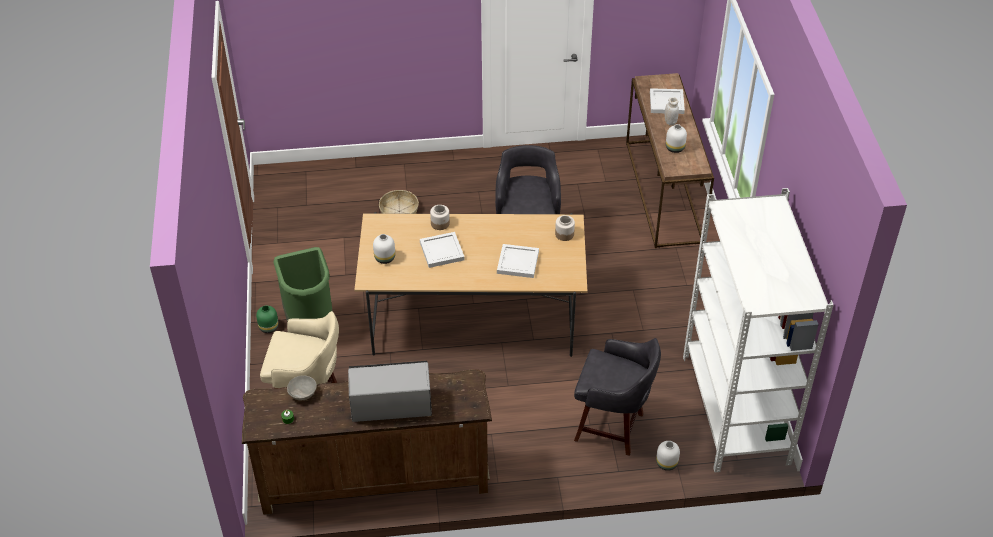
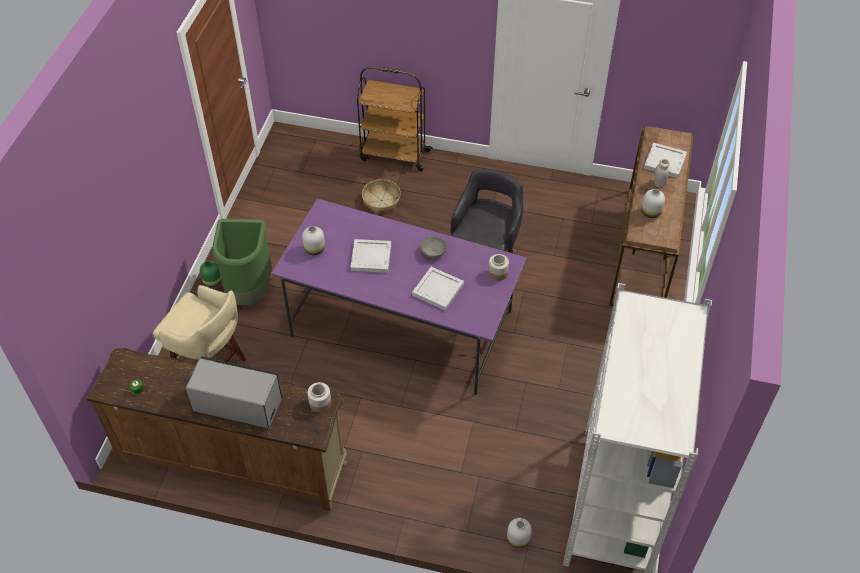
camera: 20 degrees right, 5 degrees up
(303, 393) = (164, 366): grey bowl -> grey bowl (434, 252)
(390, 167) = (394, 155): none -> brown cart
(440, 223) = (383, 228): jar -> jar (320, 403)
(473, 314) = (401, 323): beige dining table -> purple dining table
(612, 428) = (481, 484): grey stool -> none

